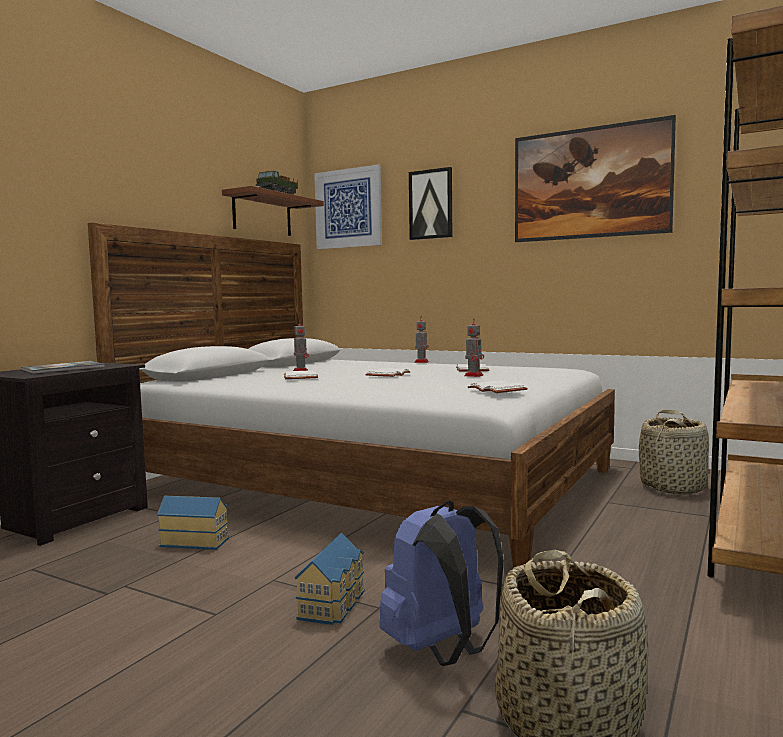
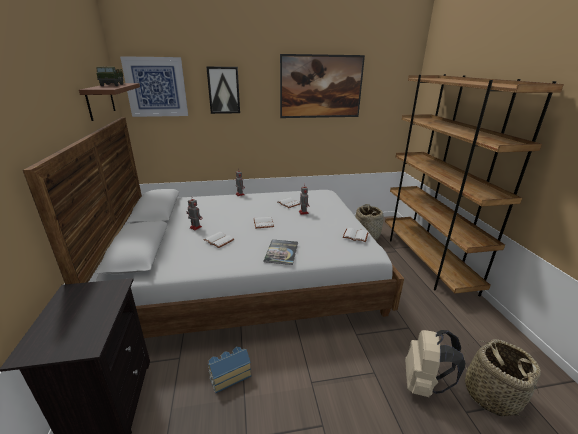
camera: 40 degrees left, 20 degrees up
(63, 369) = (80, 315): book -> book (281, 252)
(334, 604) = (357, 382): toy house -> none
(442, 650) = (423, 383): blue backpack -> beige backpack

